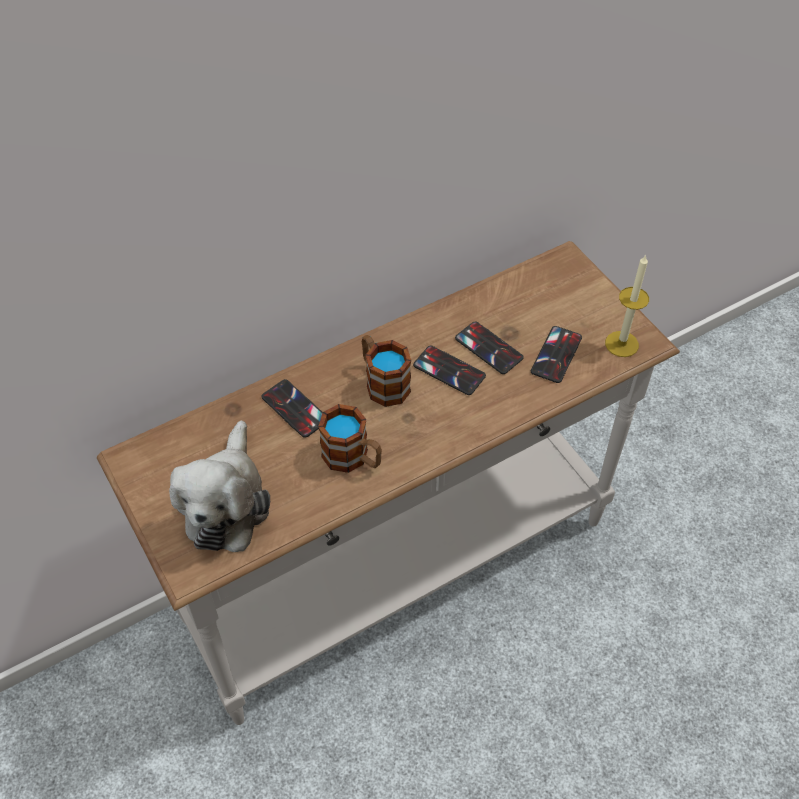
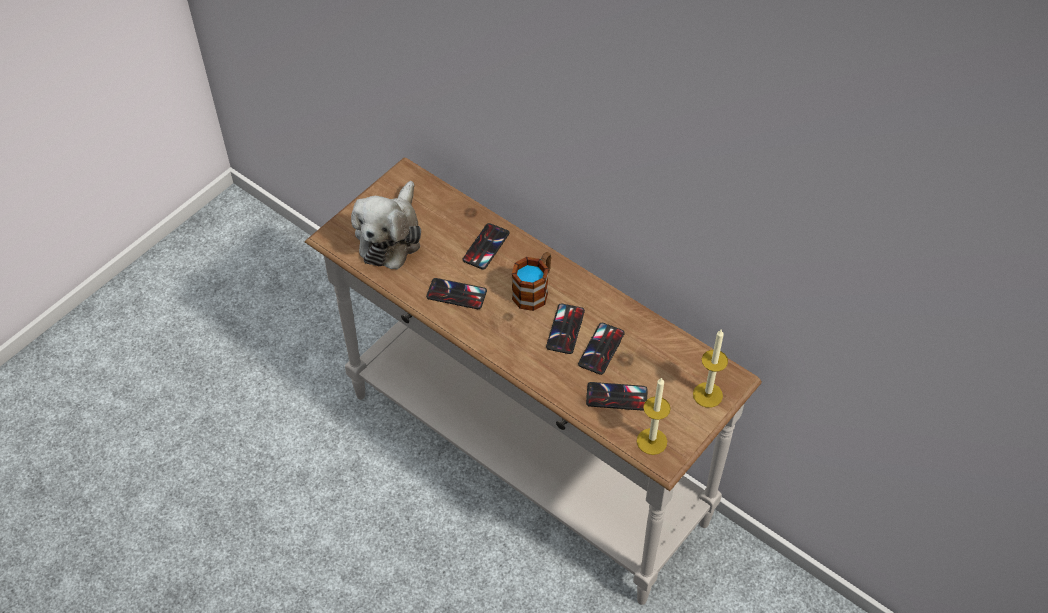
camera: 70 degrees right, 0 degrees up
(226, 502) = (390, 236): plush toy -> plush toy turned 60 degrees counterclockwise
(353, 458) = (456, 294): mug -> phone
(579, 283) = (707, 395): none -> candle

